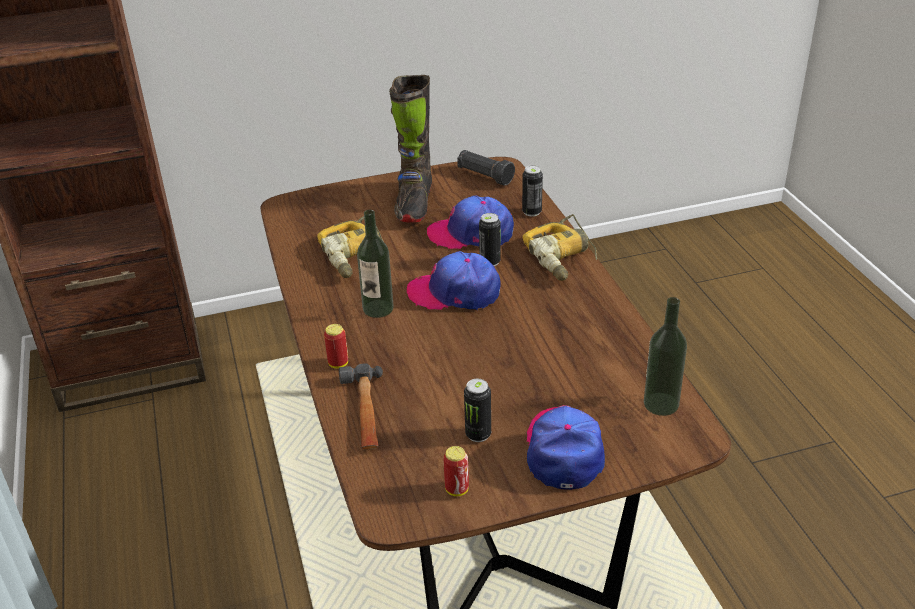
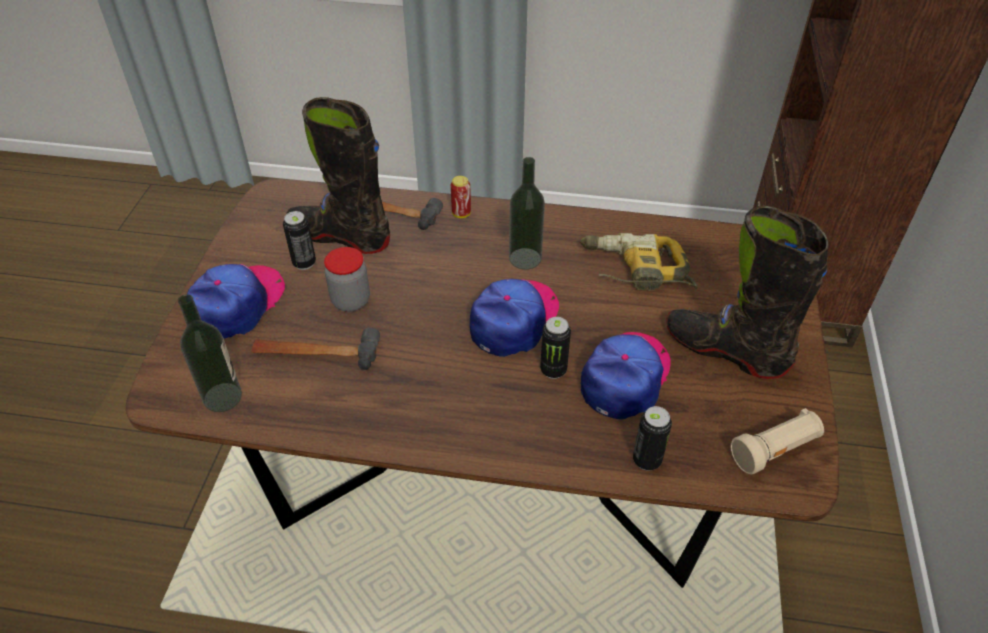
camera: 115 degrees right, 10 degrees up
(423, 428) = (340, 236): none -> black boot
(457, 489) = (261, 232): can -> none
(484, 176) = (775, 450): black flashlight -> beige flashlight
(502, 382) = (351, 301): none -> jar
(563, 256) = (520, 443): power drill -> none
(564, 450) = (238, 305): cap -> cap turned 90 degrees counterclockwise
(573, 375) = (316, 353): none -> hammer

